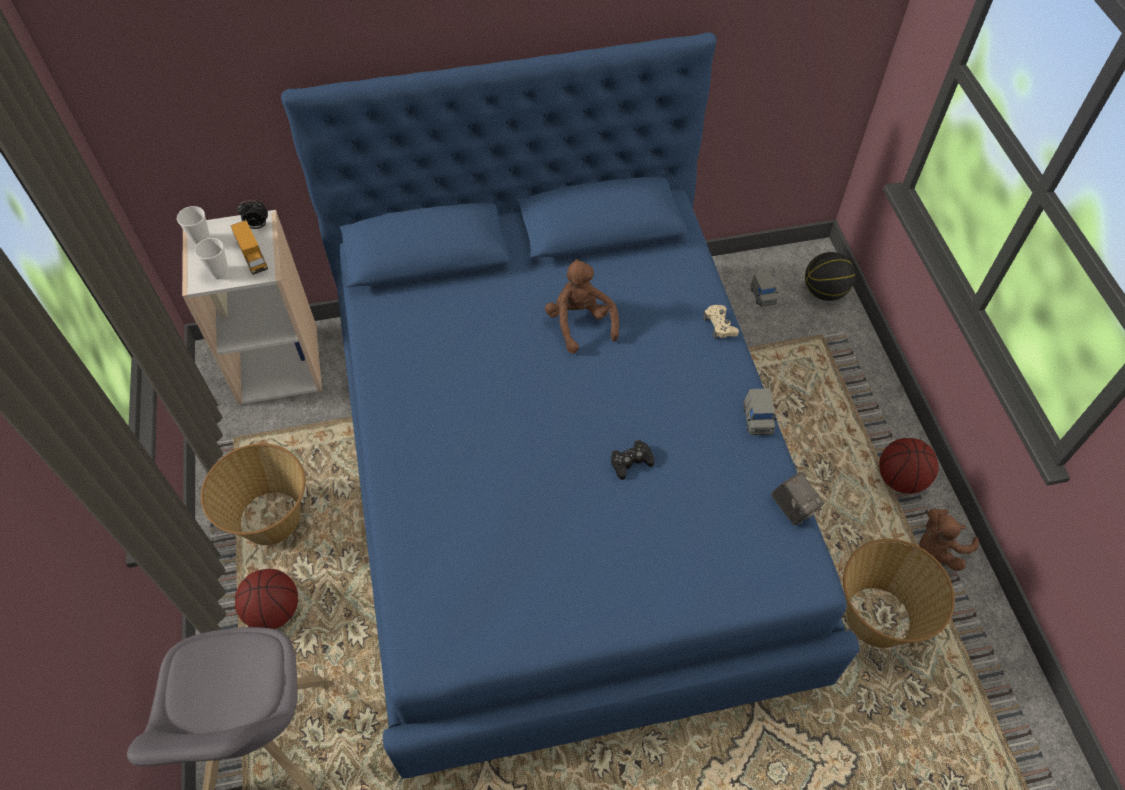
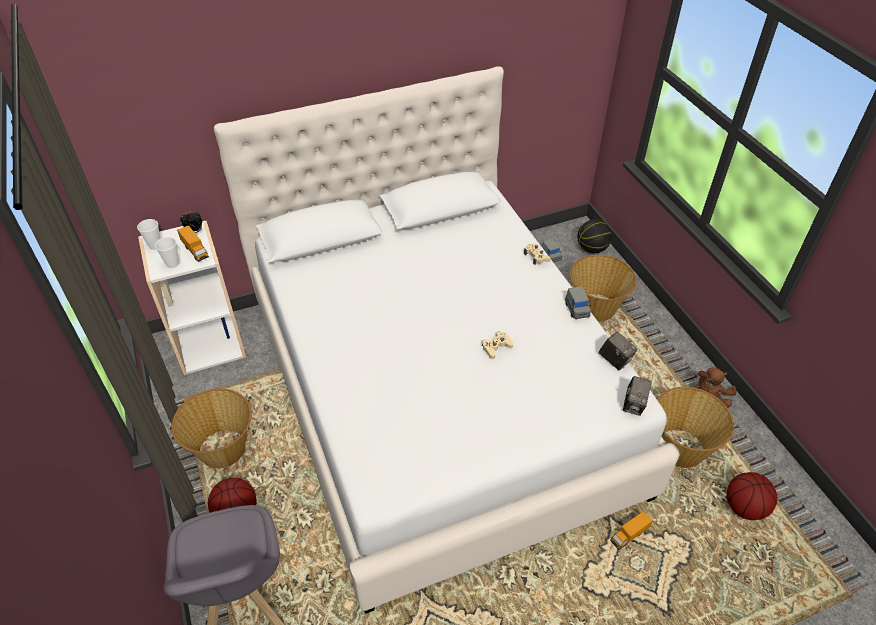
camera: 10 degrees left, 10 degrees down
(562, 483) = (437, 393): blue bed -> white bed
(580, 323) = (440, 267): brown plush toy -> none
(631, 462) = (496, 347): black game controller -> beige game controller
(775, 731) = (629, 535): none -> toy truck
(802, 582) = (634, 405): none -> camera
(808, 386) = (595, 308): none -> basket
(899, 478) = (672, 357): basketball -> basketball (744, 507)

